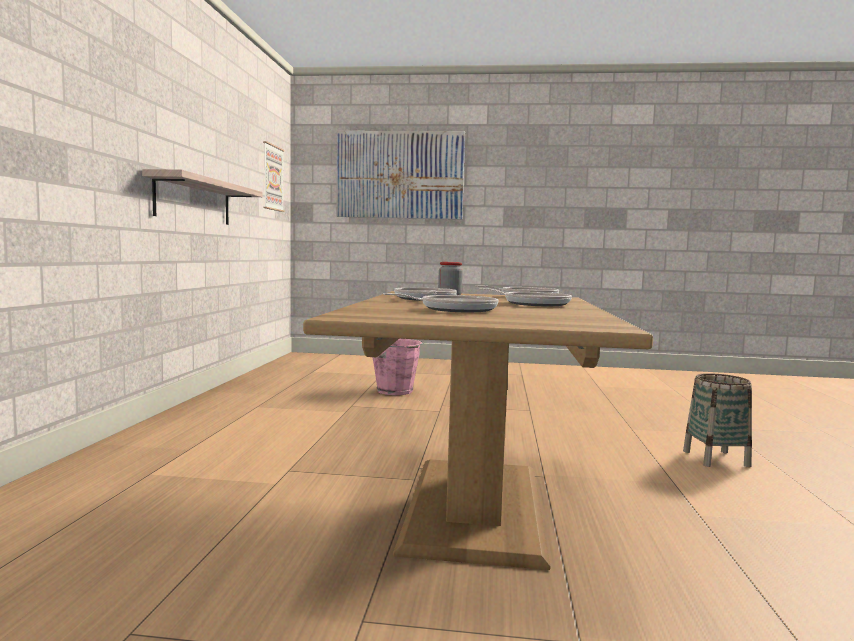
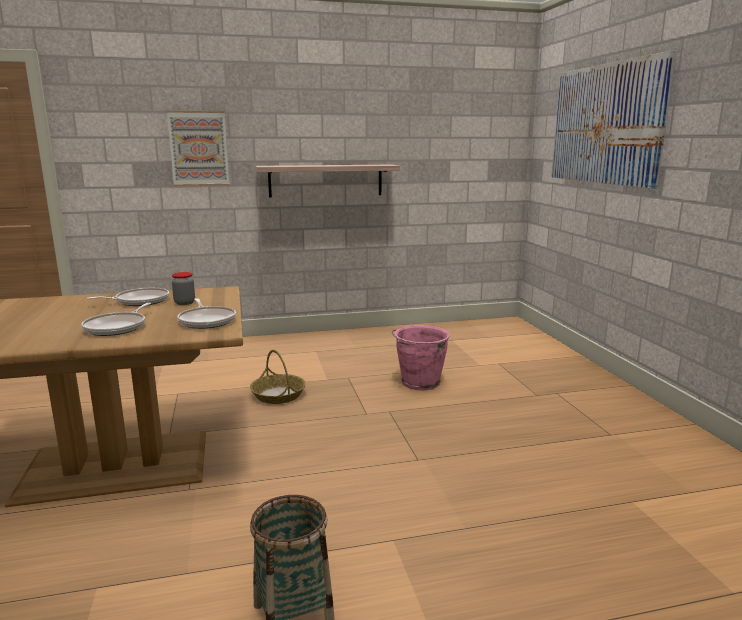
camera: 70 degrees right, 10 degrees up
(272, 178) = (480, 139): picture -> picture (199, 148)
(360, 430) = (278, 395): none -> basket
(454, 309) = (46, 315): frying pan -> none

